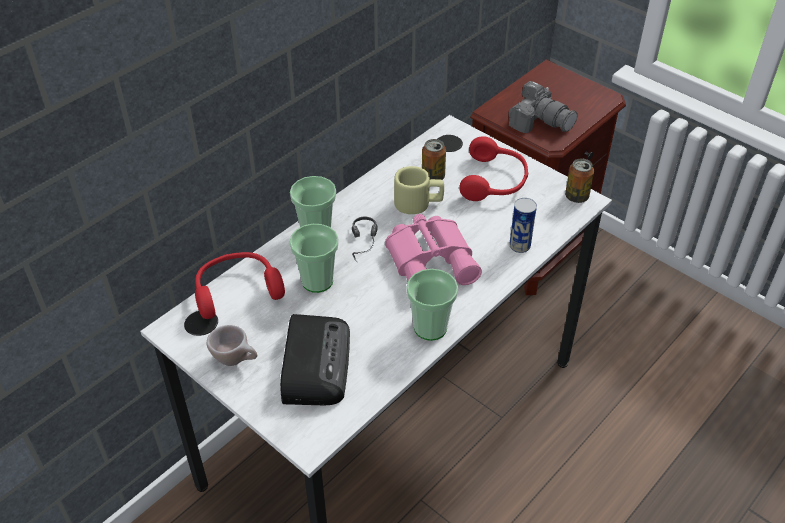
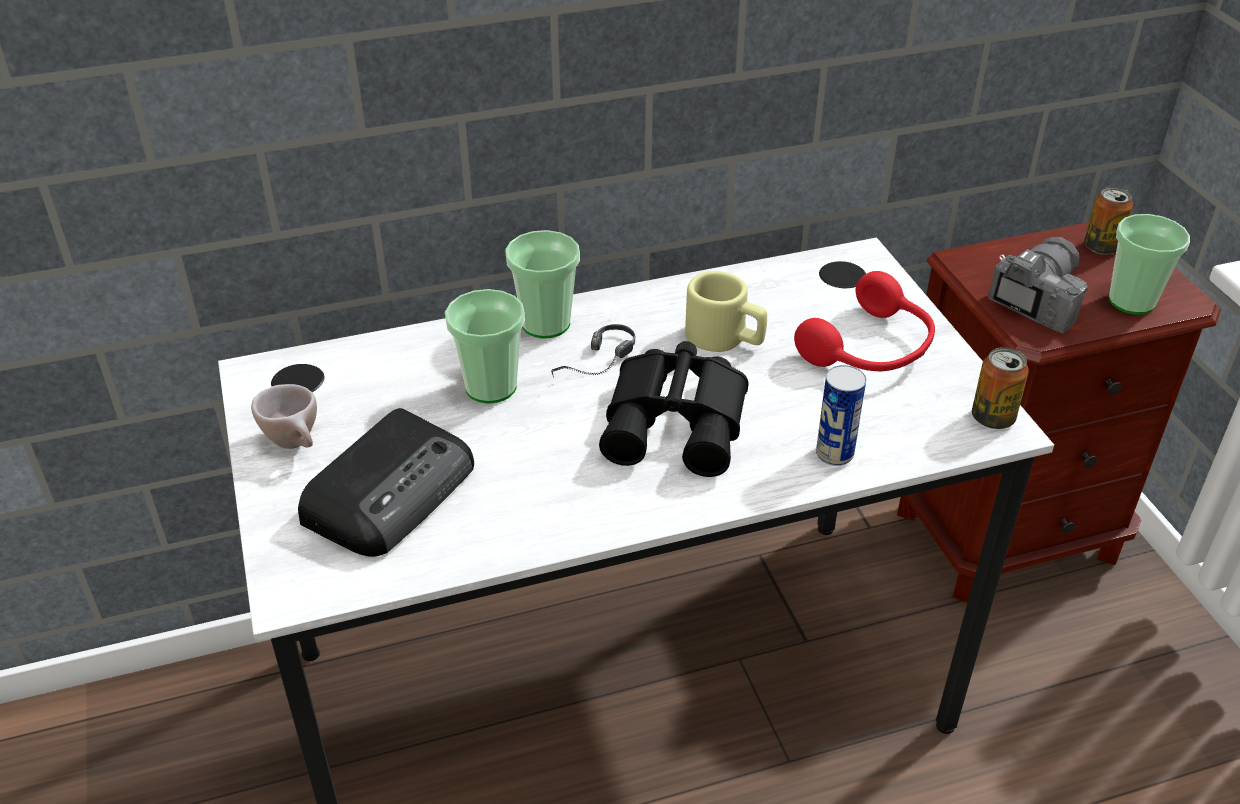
camera: 30 degrees right, 5 degrees down
(237, 290) = (376, 357): red headphones -> none
(430, 327) = (595, 513): cup -> cup (1131, 301)
(432, 260) = (679, 422): pink binoculars -> black binoculars
(433, 177) = (778, 311): can -> can (1101, 247)
(540, 121) = (1035, 299): camera -> camera turned 120 degrees counterclockwise

